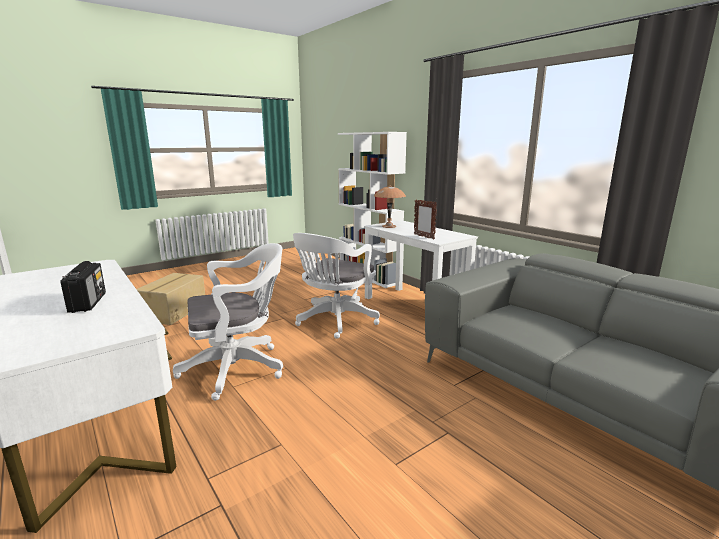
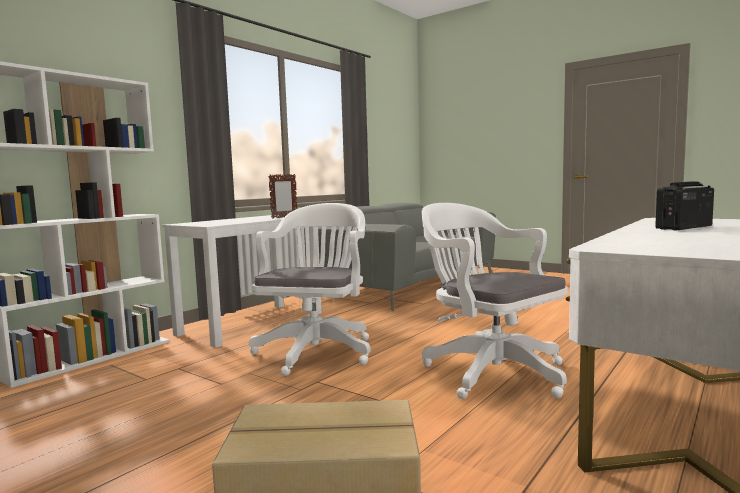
camera: 105 degrees left, 10 degrees down
(335, 321) = (317, 350): white office chair -> white office chair turned 90 degrees counterclockwise
(389, 226) = (217, 223): brown table lamp -> none

